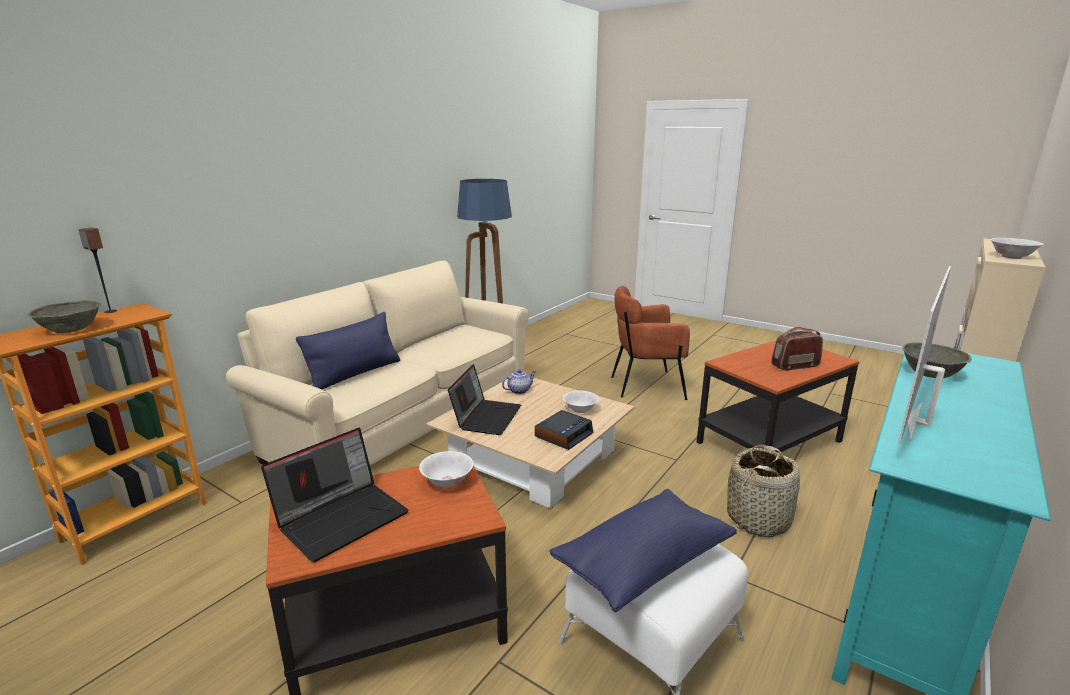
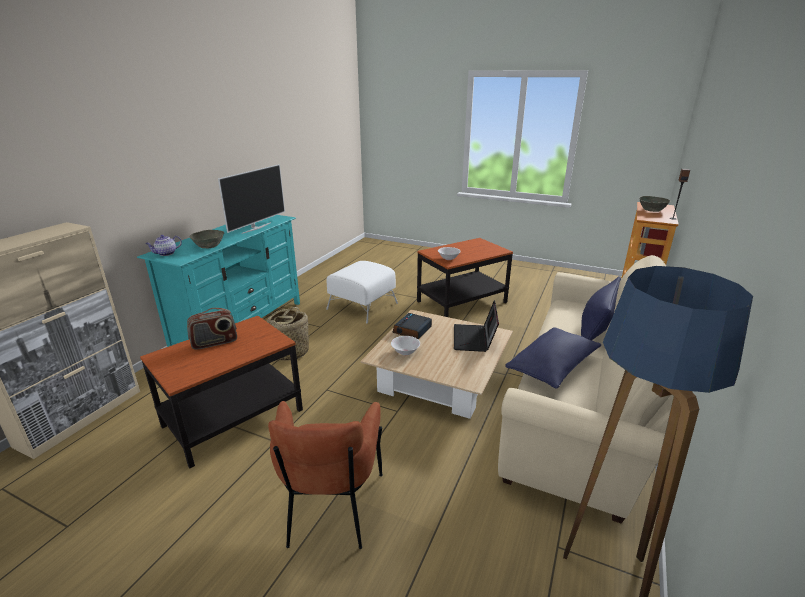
camera: 170 degrees right, 5 degrees up
(342, 517) = (476, 248): laptop -> none
(519, 390) = (465, 368): teapot -> teapot (166, 254)
(643, 562) = (367, 267): blue pillow -> blue pillow (552, 367)
(646, 386) = (331, 508): brown armchair -> brown armchair turned 105 degrees clockwise
(1012, 257) = (49, 231): white bowl -> none

